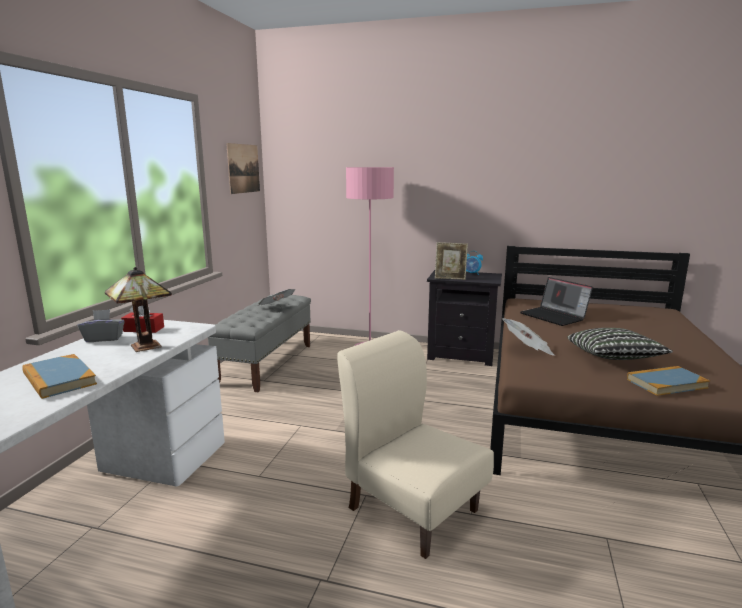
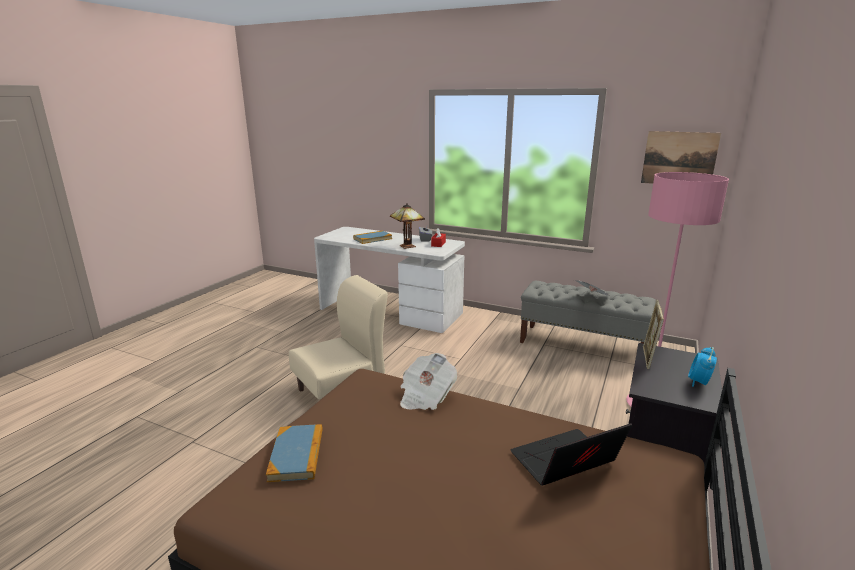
camera: 100 degrees right, 5 degrees up
(613, 358) = (380, 450): pillow -> none

